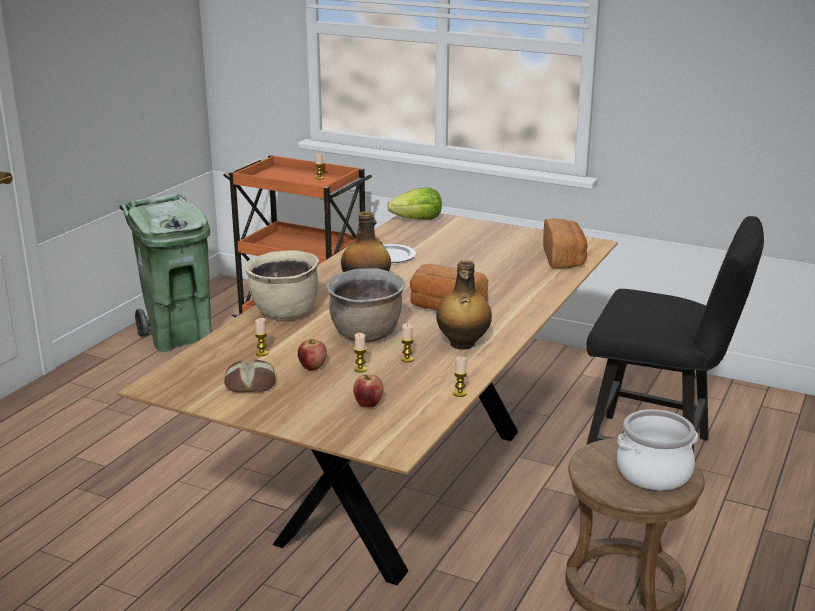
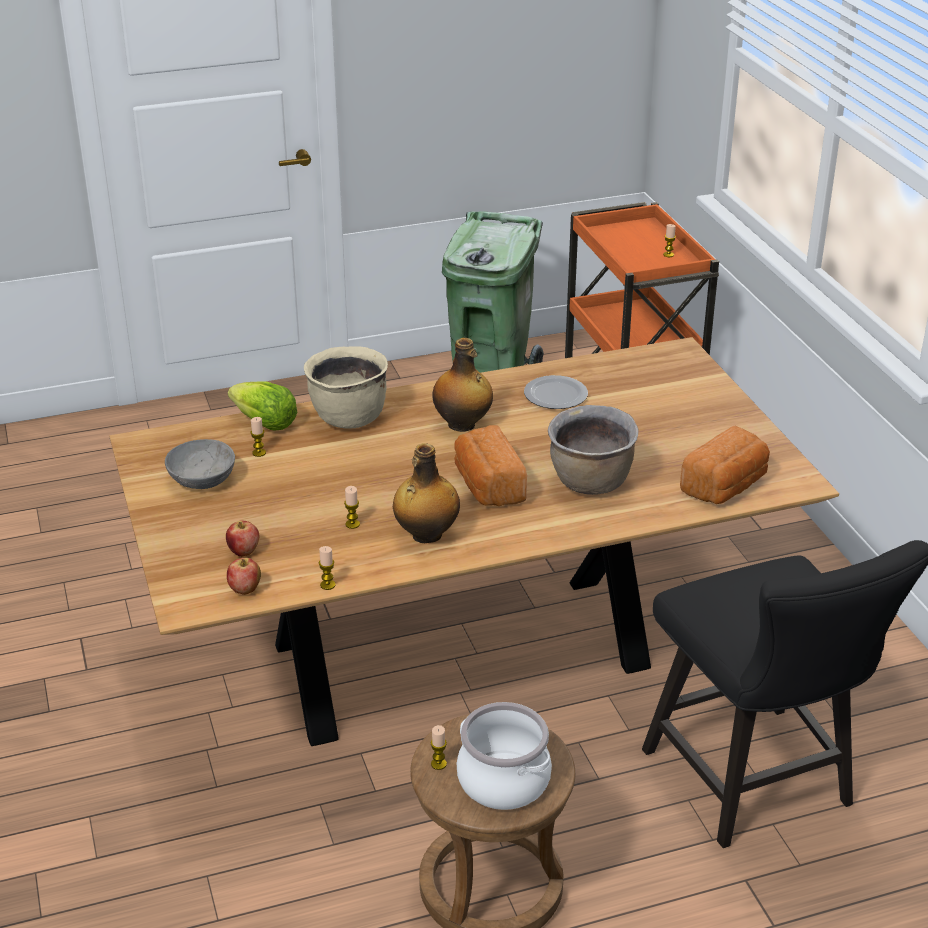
camera: 45 degrees right, 10 degrees up
(251, 383) = (202, 479): bread -> grey bowl
(312, 367) = (269, 489): apple -> apple (245, 590)
(360, 369) = (299, 513): candle -> candle (438, 764)
(366, 335) = (368, 479): brown cooking pot -> brown cooking pot (590, 483)
(418, 220) = (670, 359): lettuce -> lettuce (265, 424)

